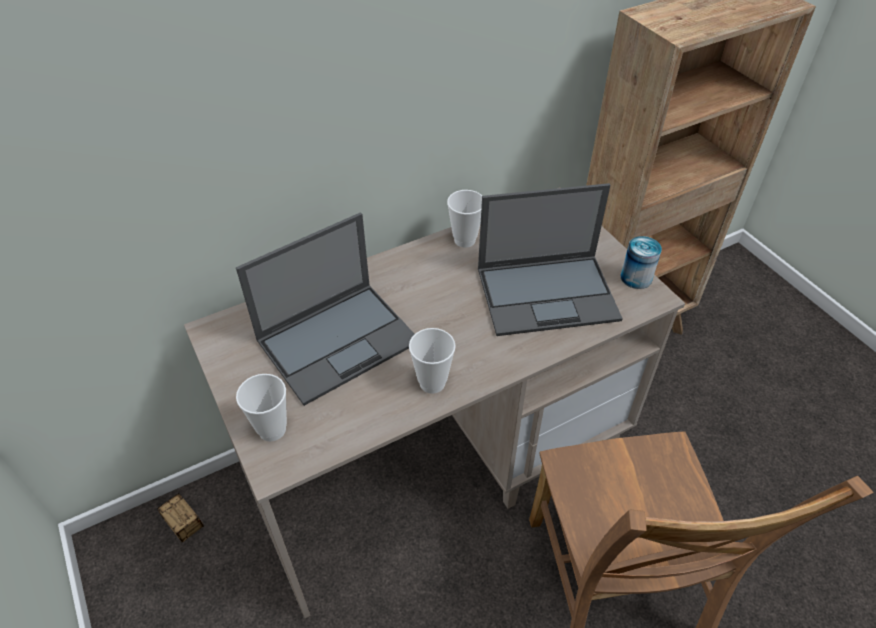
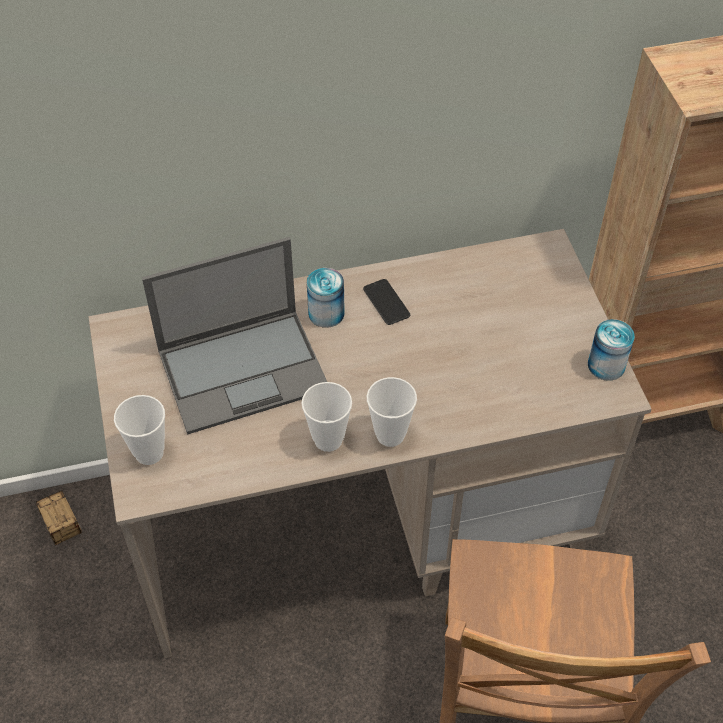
camera: 15 degrees right, 5 degrees up
(395, 282) = (326, 313): none -> can
(442, 264) = (386, 302): none -> phone
(464, 240) = (422, 277): cup -> cup (390, 435)
(548, 293) = (495, 363): laptop -> none

